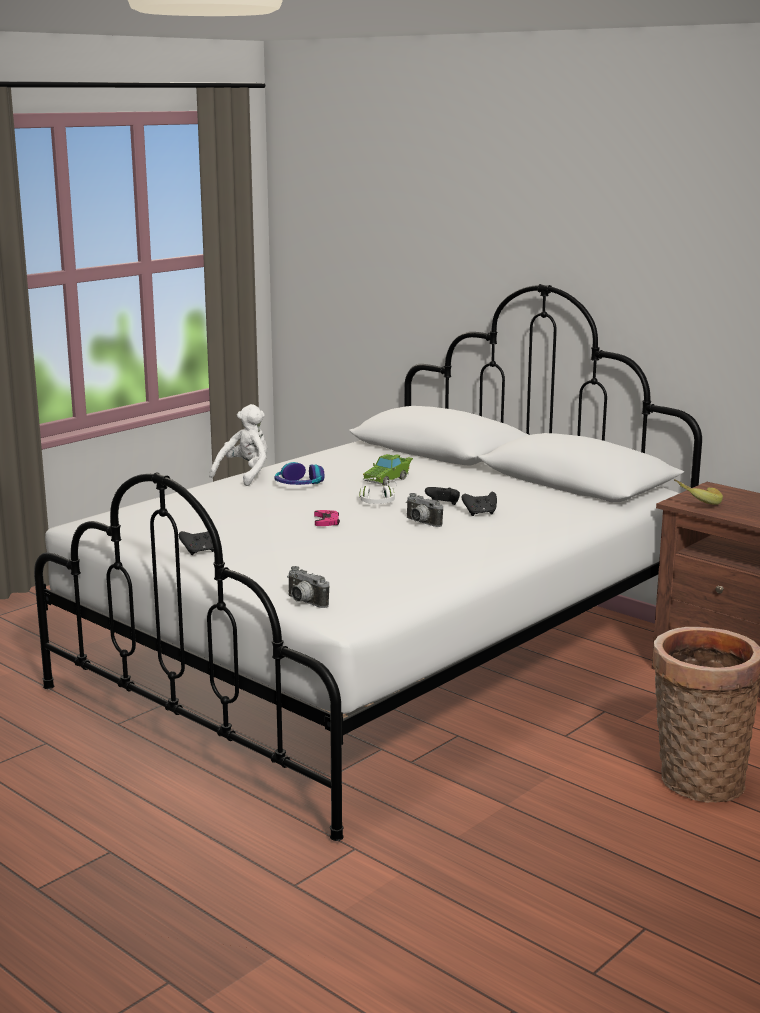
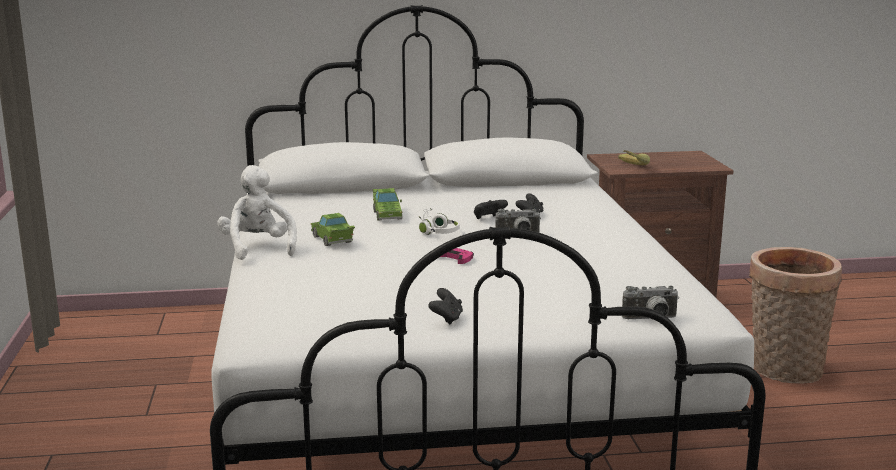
camera: 50 degrees left, 0 degrees up
(299, 485) = (333, 240): headphones -> green toy car

